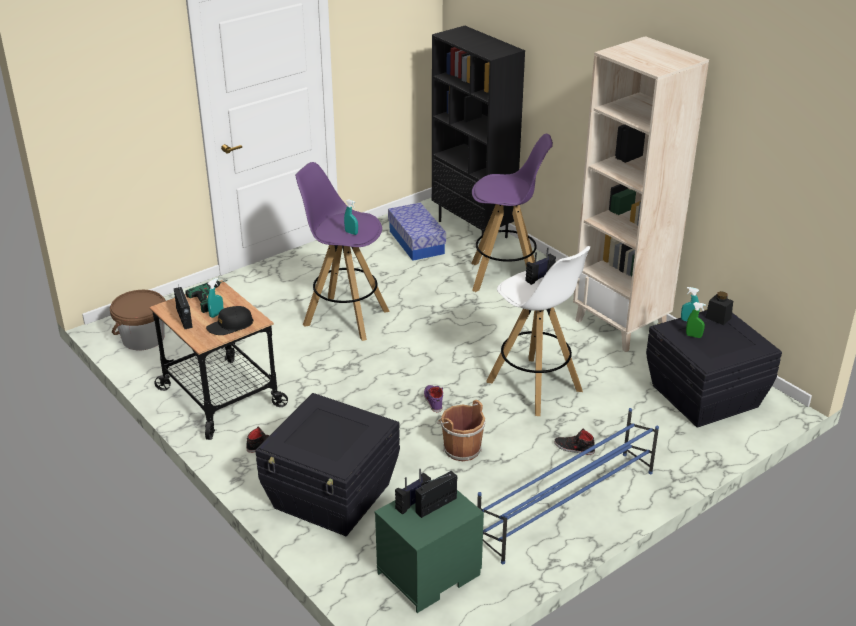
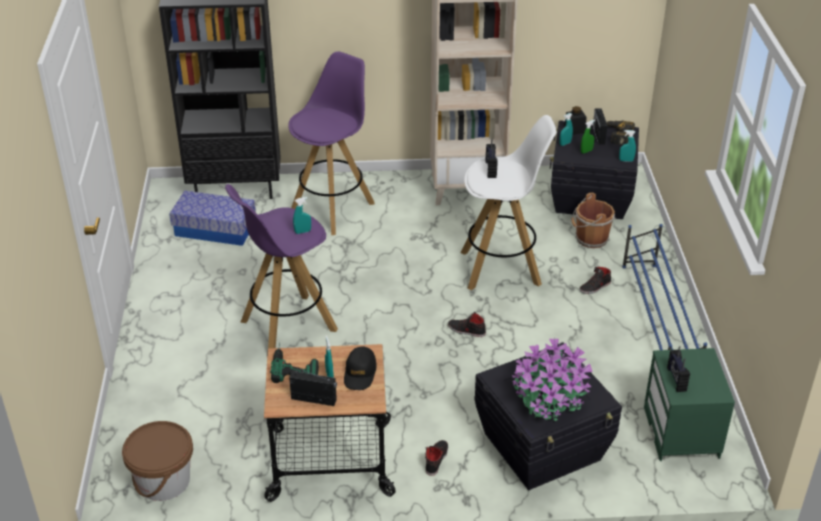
camera: 55 degrees left, 5 degrees up
(314, 439) = (548, 399): none -> potted plant
(433, 400) = (466, 330): purple shoe -> black shoe
(437, 505) = (688, 368): radio -> radio (598, 135)
(460, 448) = (544, 345): brown bucket -> brown bucket (590, 239)
(712, 362) = (626, 160): none -> turquoise spray bottle
(746, 343) = (616, 135): none -> power drill

